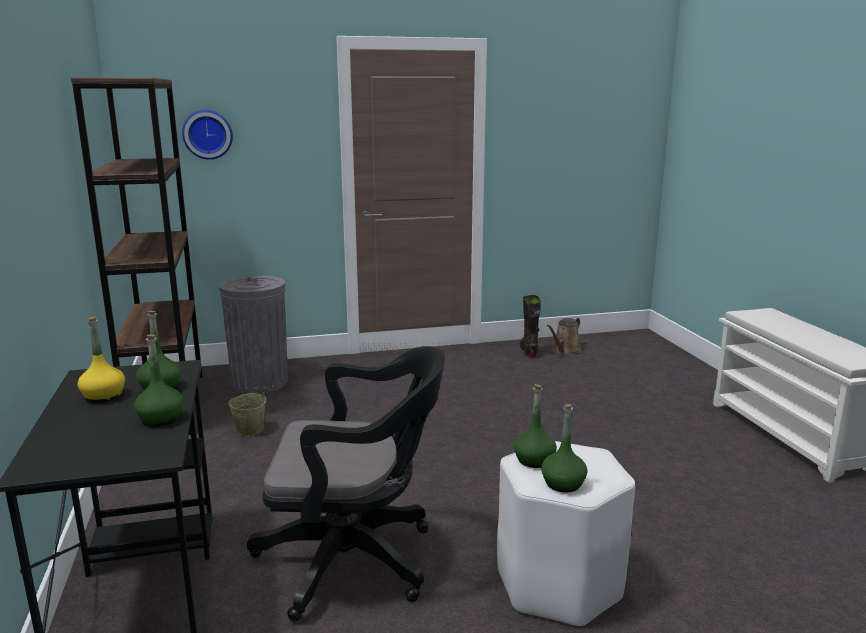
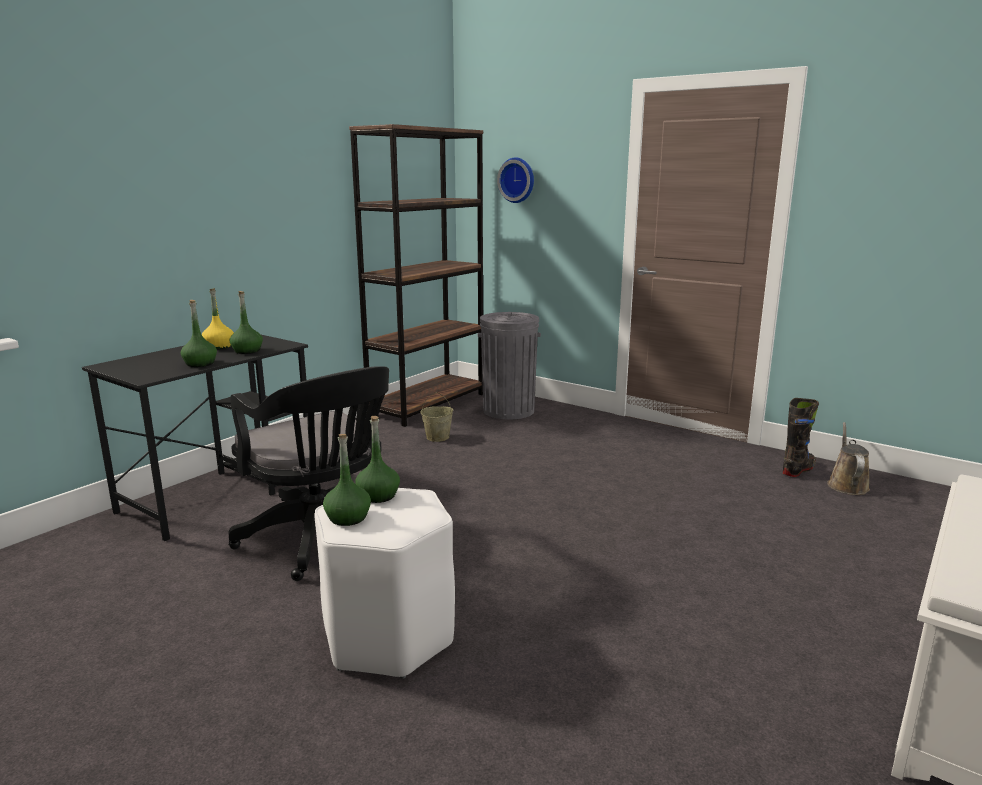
camera: 50 degrees right, 0 degrees up
(565, 350) = (847, 485): brown watering can -> brown watering can turned 105 degrees clockwise

